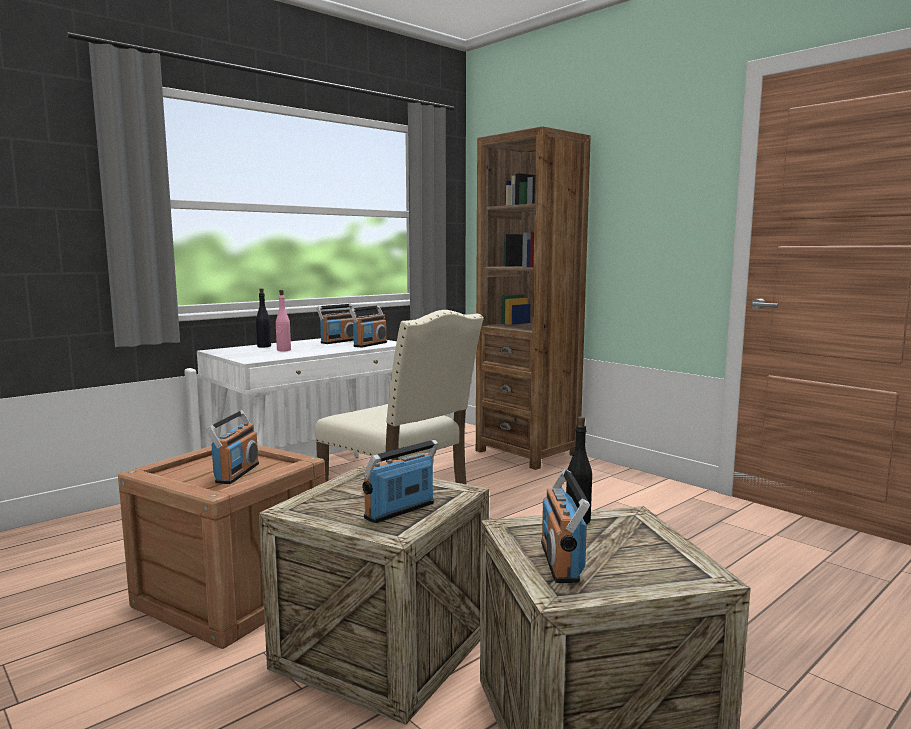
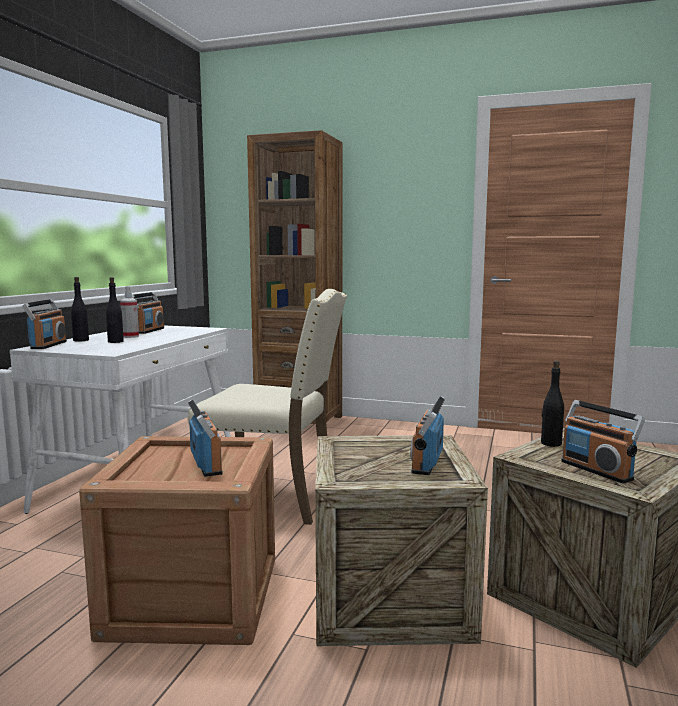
camera: 30 degrees left, 0 degrees up
(283, 350) = (115, 341): pink bottle -> black bottle
(308, 346) = (130, 336): none -> spray bottle
(370, 344) = (189, 331): radio -> radio (48, 345)

